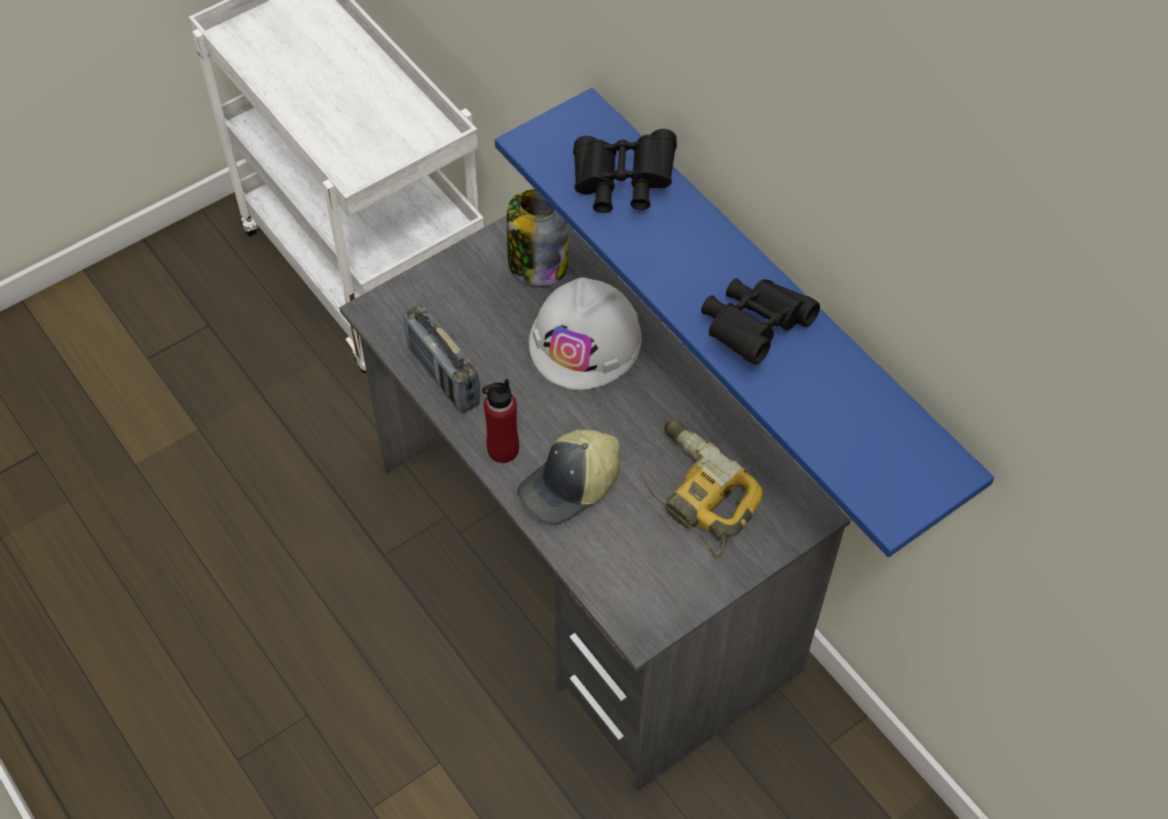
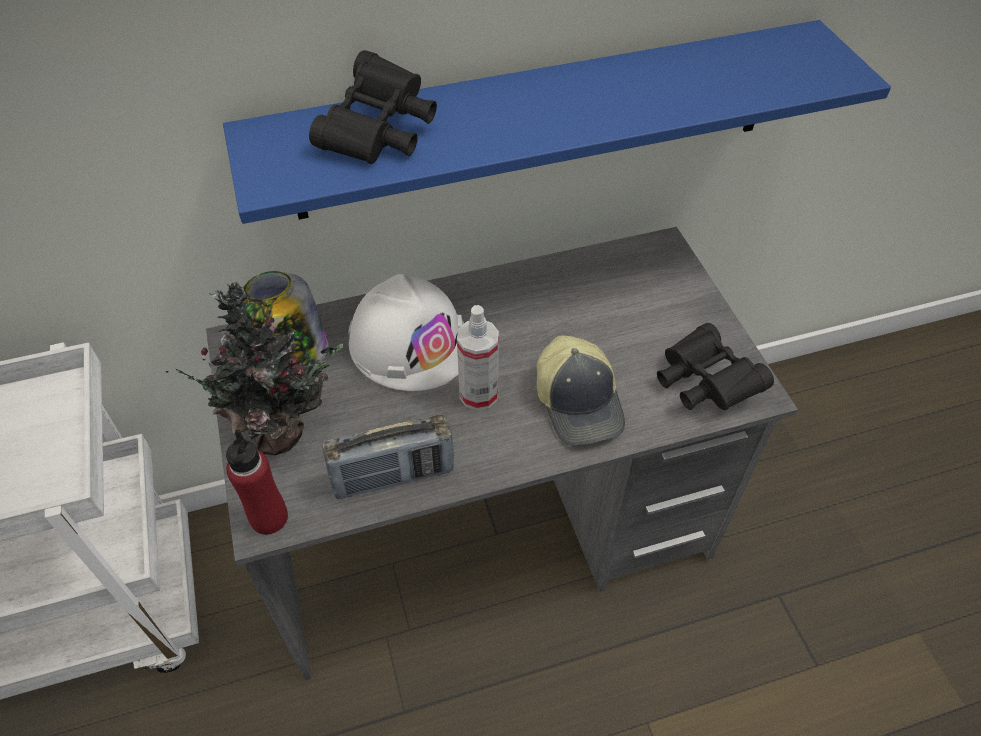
camera: 70 degrees left, 5 degrees down
(458, 289) = (283, 432): none -> potted plant
(503, 449) = (513, 447): red bottle -> red bottle (269, 518)
(549, 409) = (478, 394): none -> spray bottle
(693, 493) = (618, 314): power drill -> none
(753, 329) = (615, 97): black binoculars -> black binoculars (703, 383)

